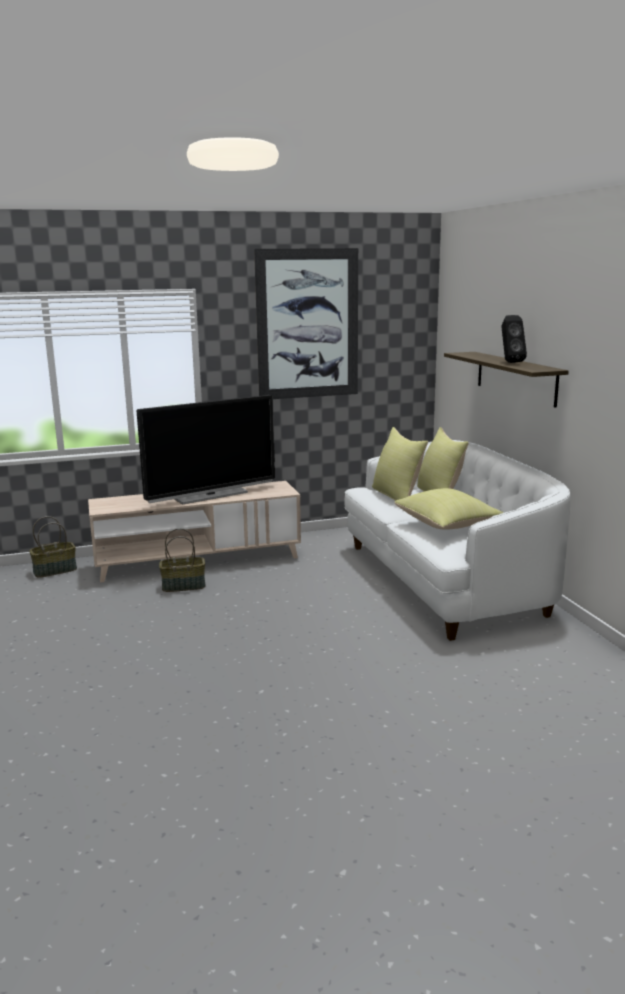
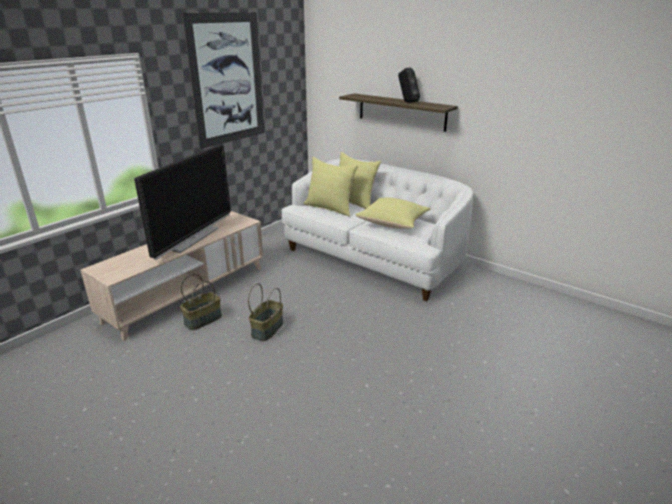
camera: 35 degrees left, 10 degrees up
(55, 570) = (62, 343): basket -> basket (267, 329)

